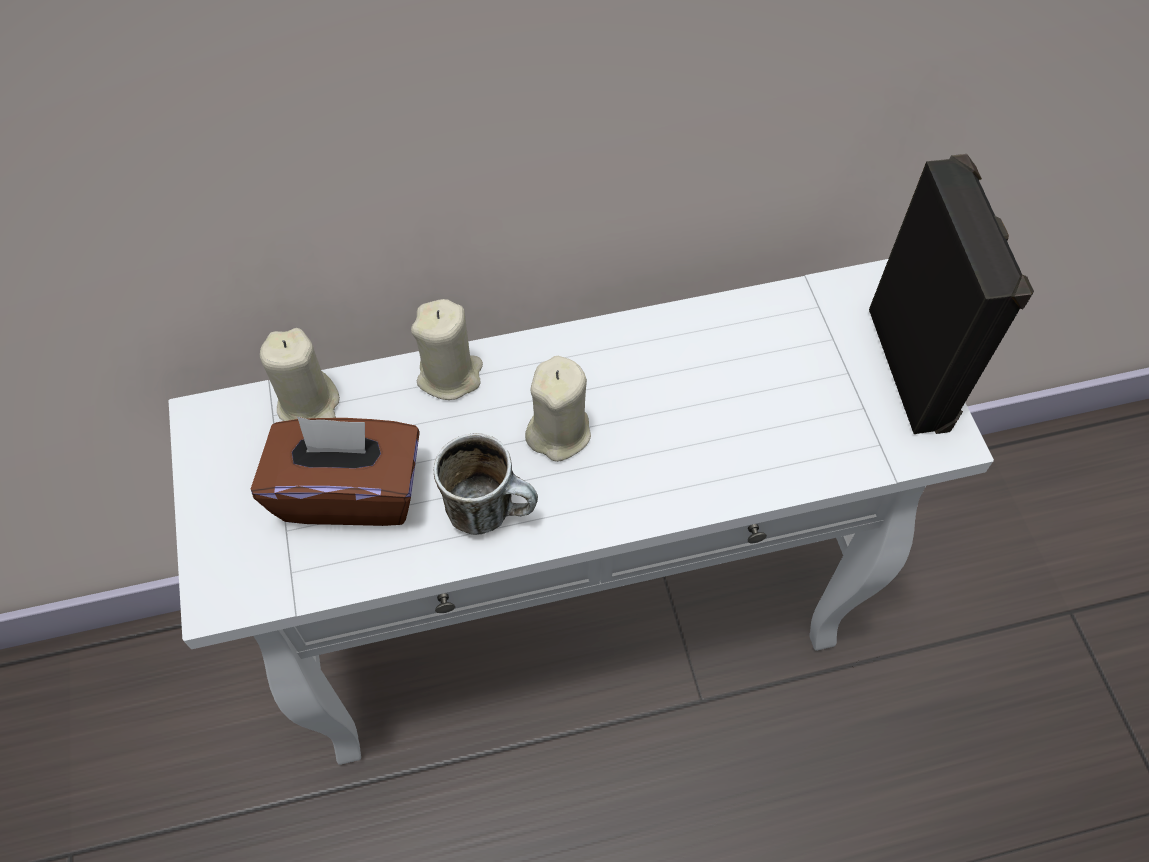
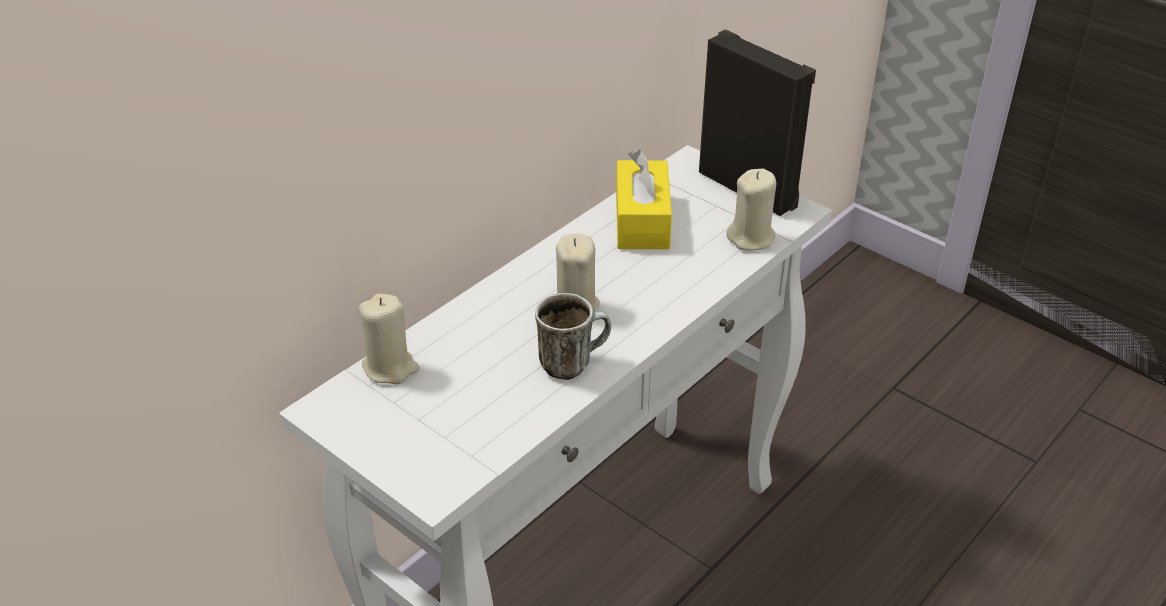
camera: 35 degrees left, 20 degrees down
(350, 491) = (468, 396): brown tissue box -> none
(450, 375) = (473, 311): beige candle -> beige candle (751, 238)
(738, 348) = (642, 221): none -> yellow tissue box

